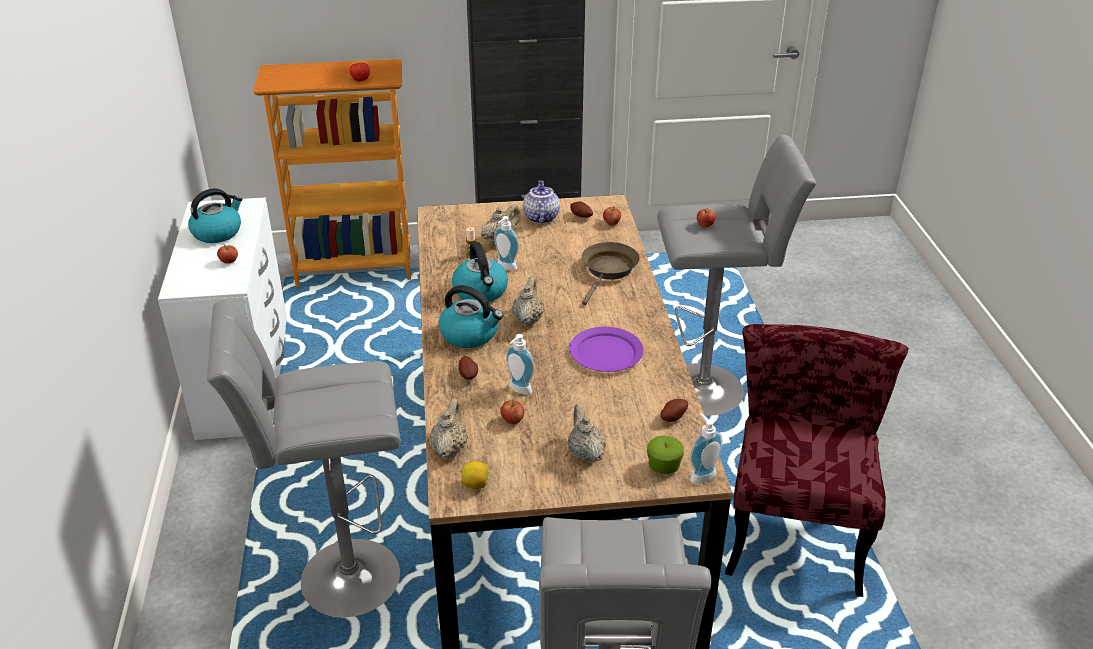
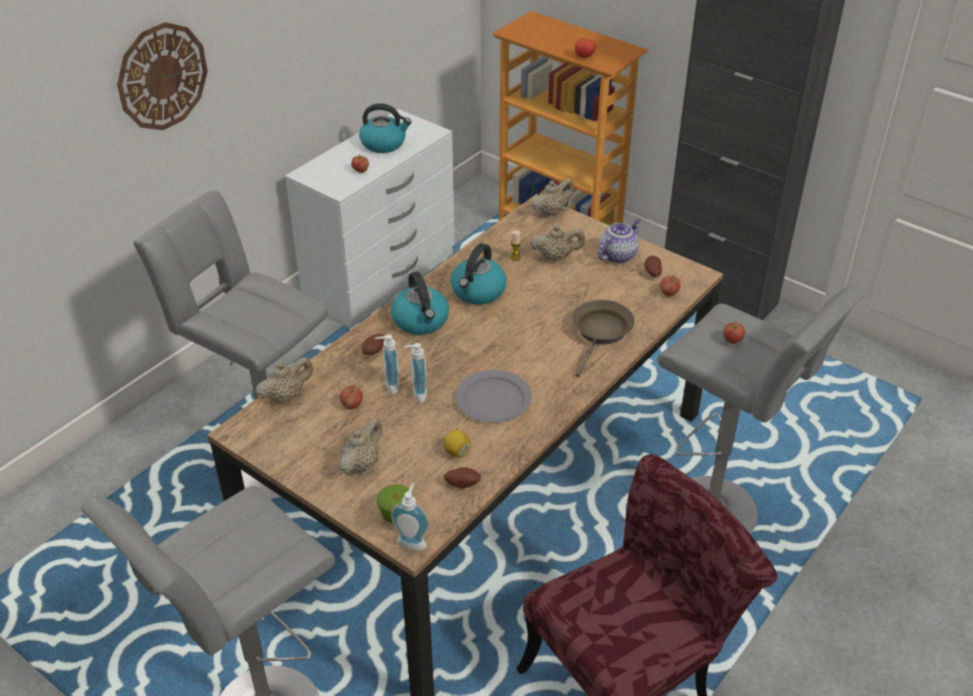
camera: 45 degrees right, 5 degrees up
(66, 213) = (162, 76): none -> wall clock
(475, 484) = (264, 433): lemon -> lemon (457, 452)
(505, 267) = (525, 282): soap dispenser -> soap dispenser (416, 394)
(528, 319) = (478, 335): beige teapot -> beige teapot (551, 212)
(606, 353) = (493, 399): purple plate -> grey plate
(608, 271) = (601, 333): brown frying pan -> brown frying pan turned 45 degrees counterclockwise

